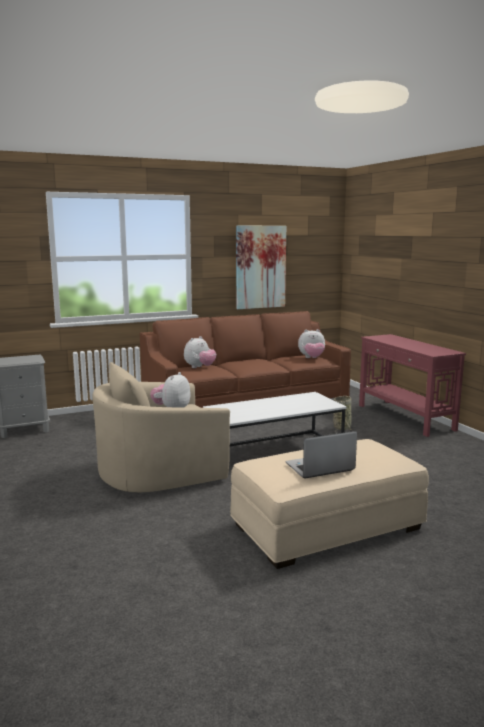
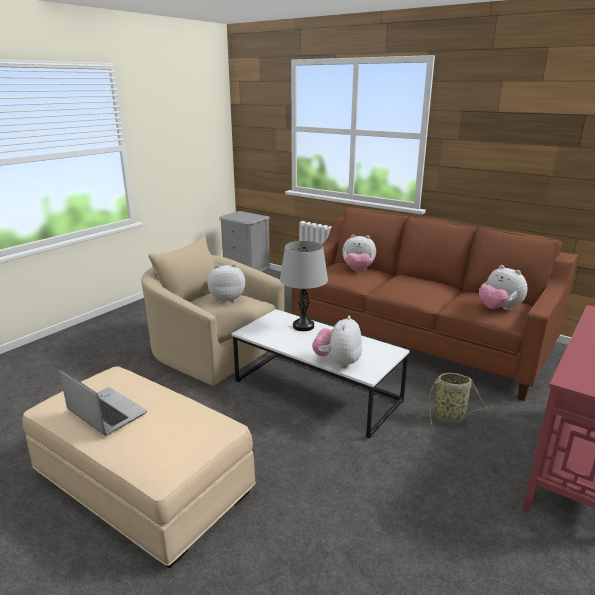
camera: 60 degrees right, 10 degrees up
(246, 405) = (303, 326): none -> grey table lamp
(260, 267) = (526, 160): picture -> none
(310, 407) = (338, 362): none -> plush toy

